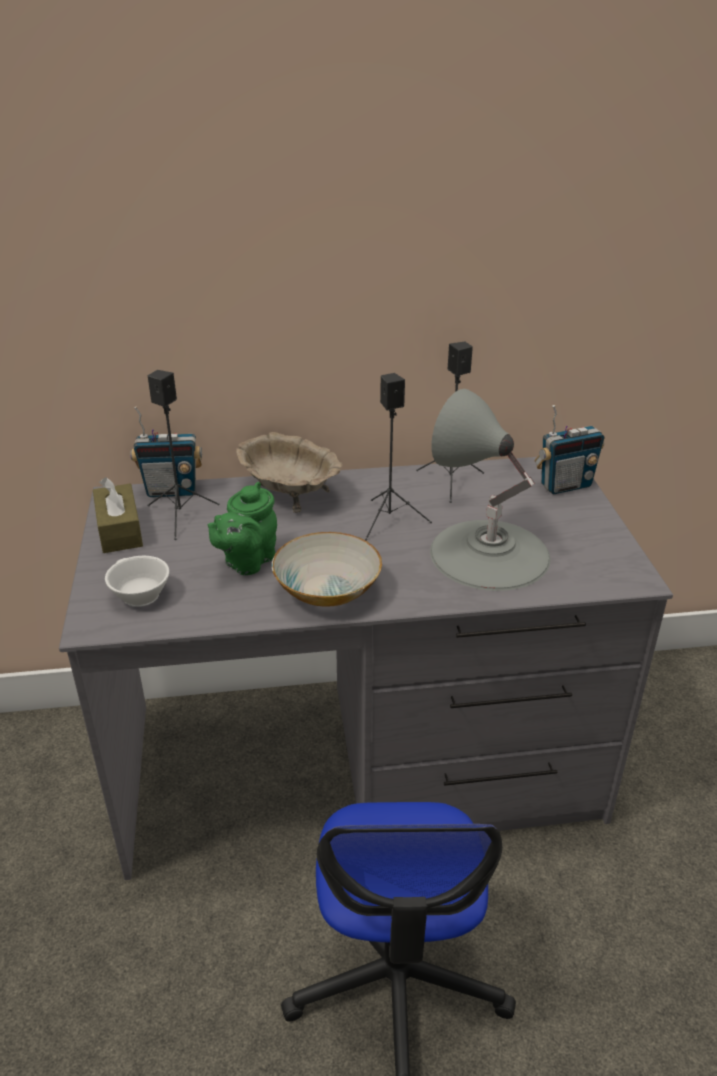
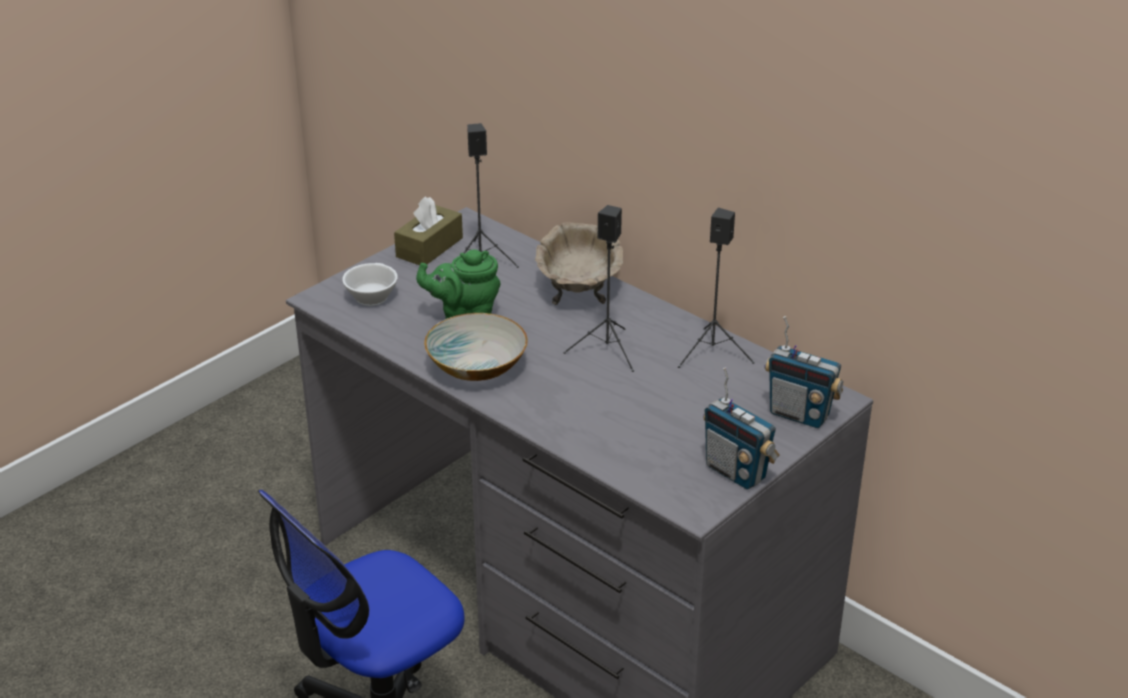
camera: 50 degrees right, 0 degrees up
(172, 491) = (506, 239): radio -> radio (736, 472)
(489, 554) = (627, 419): grey table lamp -> none

